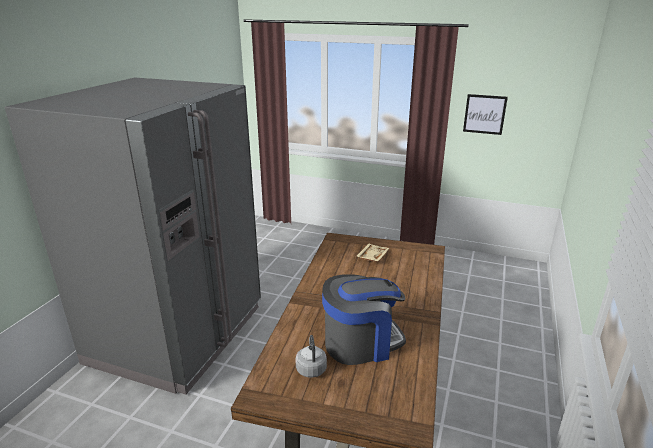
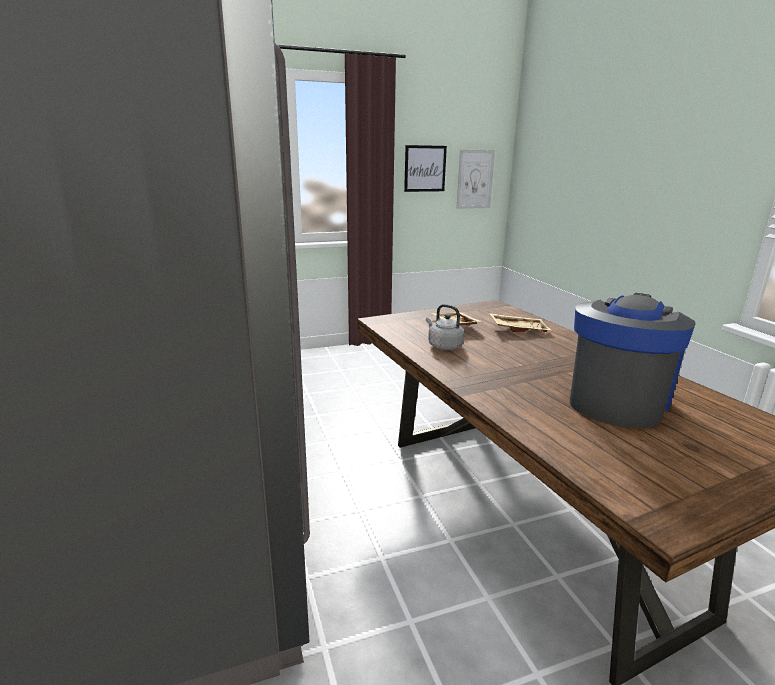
camera: 40 degrees left, 5 degrees down
(311, 368) = (636, 449): grey kettle -> grey kettle (443, 346)
(406, 275) = (518, 329): none -> beige tray
(536, 127) = (475, 179): none -> picture

